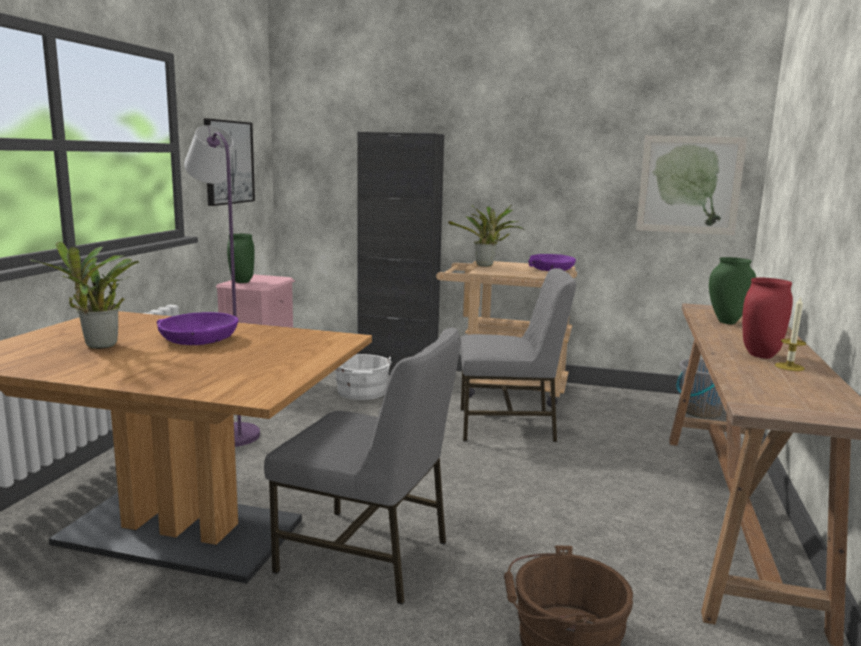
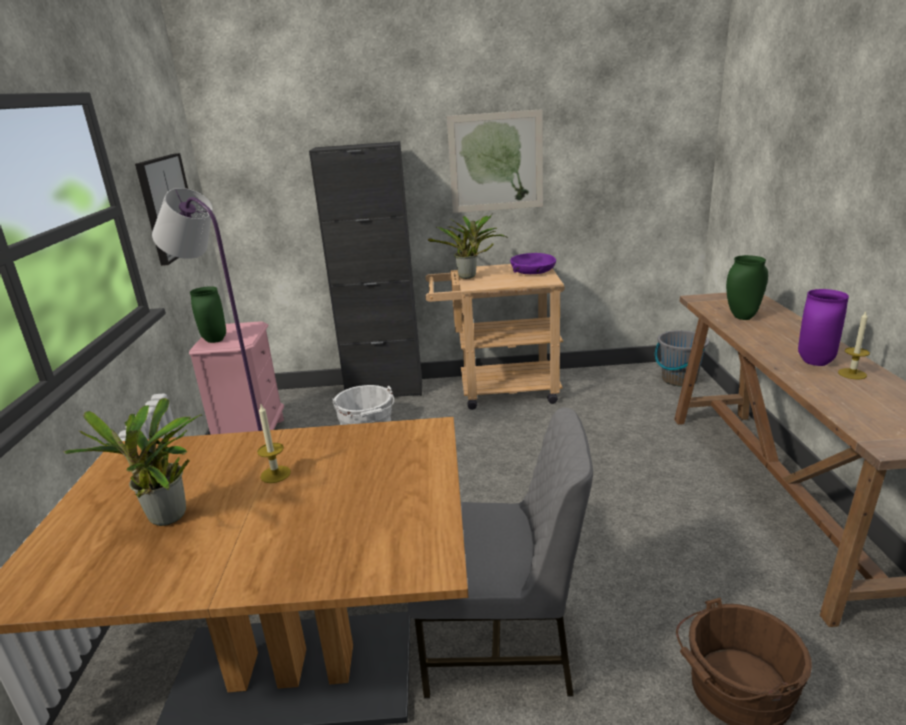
camera: 15 degrees left, 10 degrees up
(198, 340) = (275, 474): purple bowl -> candle
(508, 425) = (530, 436): grey chair -> none
(689, 185) = (649, 168): picture -> picture (496, 162)
(761, 356) = (816, 362): red vase -> purple vase

